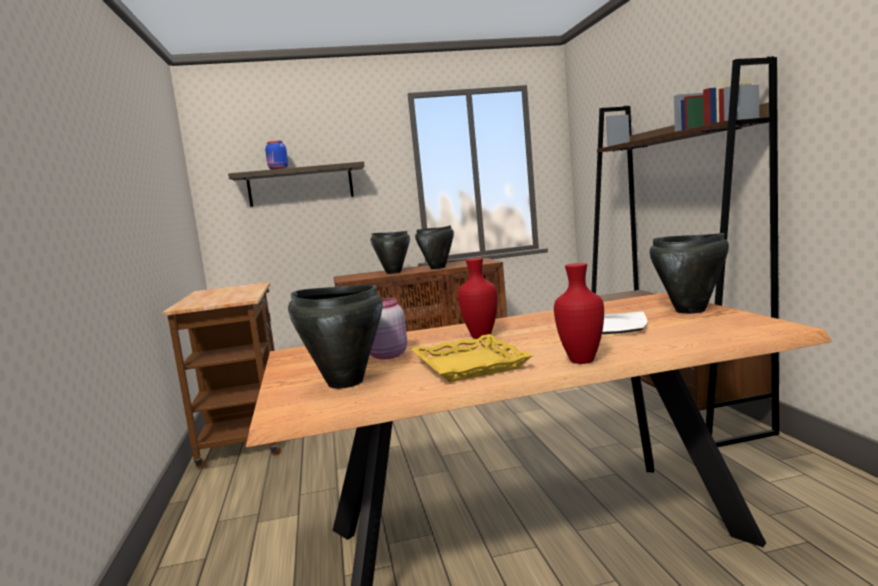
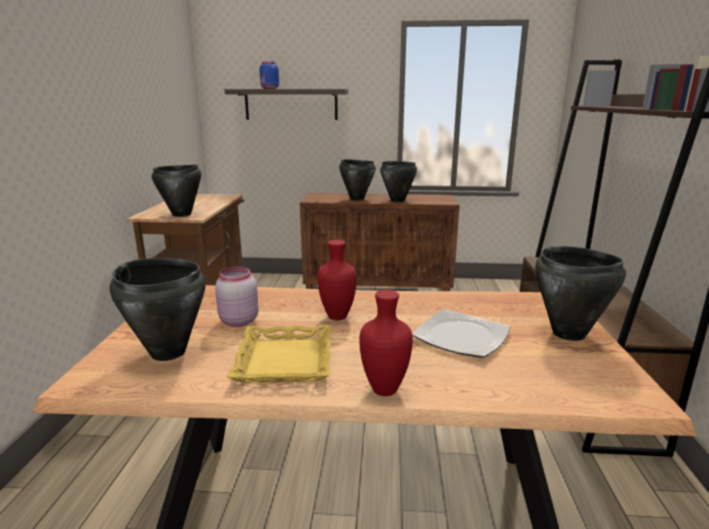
camera: 15 degrees right, 10 degrees up
(226, 300) = (182, 214): none -> black cooking pot

